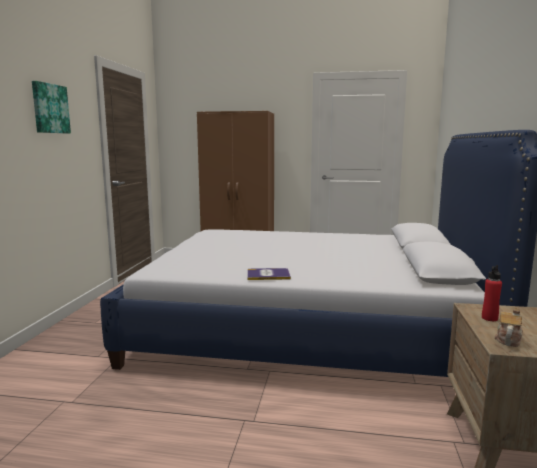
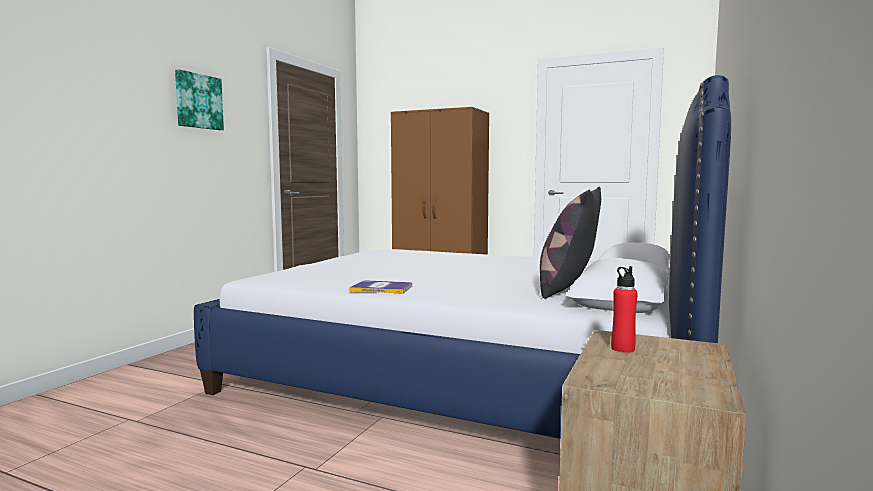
camera: 15 degrees right, 5 degrees down
(396, 266) = (567, 289): none -> pillow
(508, 340) = (615, 373): teapot -> none

